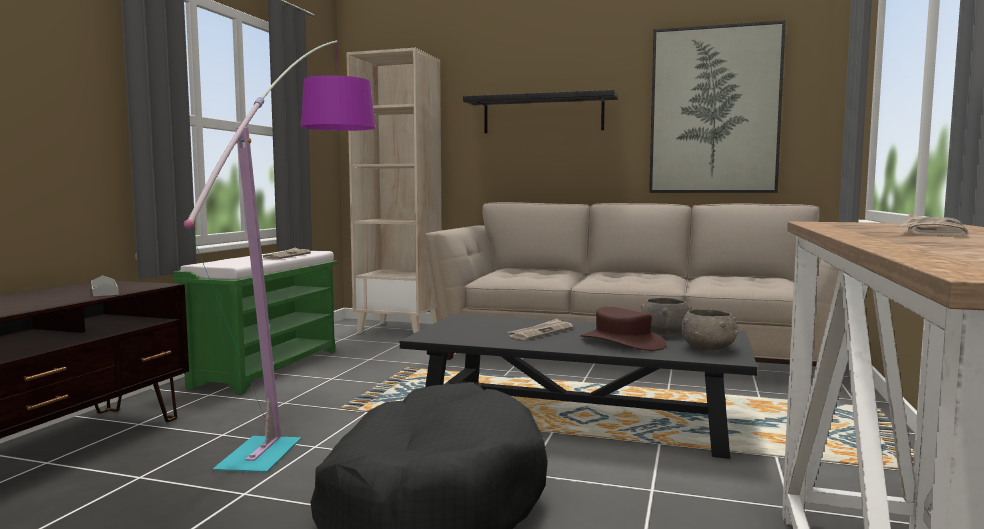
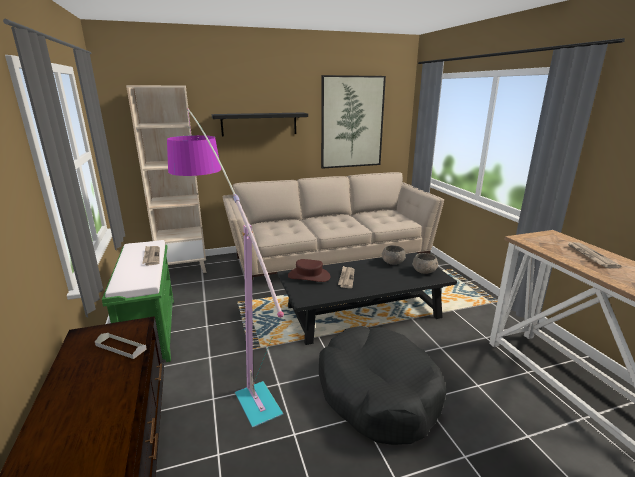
camera: 35 degrees left, 15 degrees up
(622, 342) = (389, 276): brown hat -> brown hat (309, 276)

